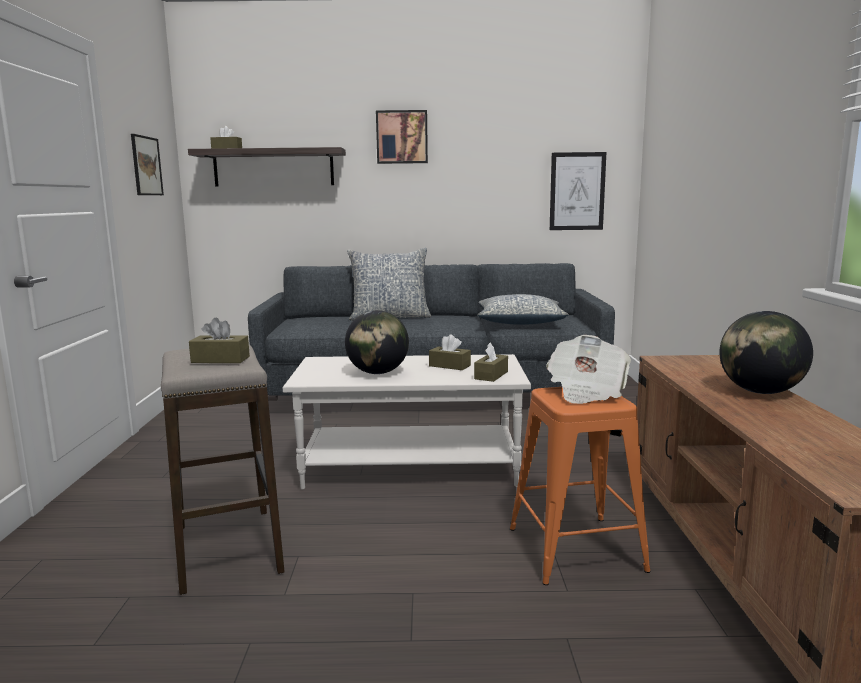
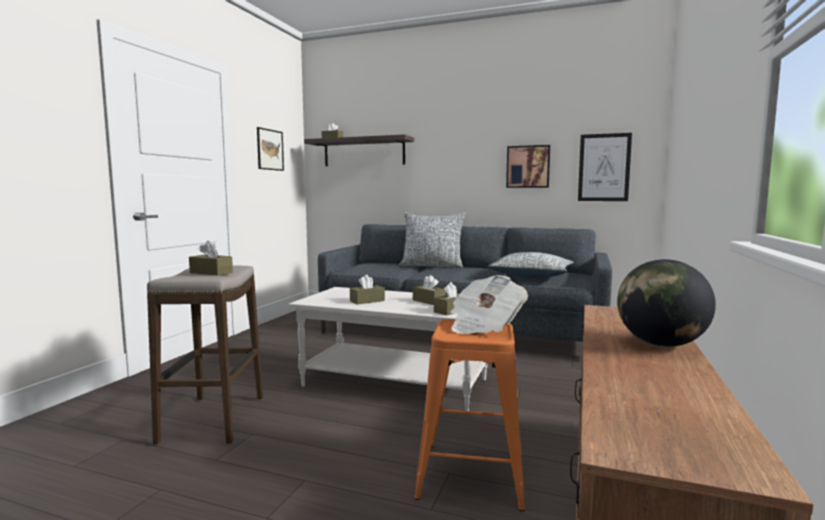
camera: 20 degrees right, 5 degrees down
(377, 373) = (367, 301): globe -> brown tissue box
(402, 137) = (456, 126): picture -> picture (528, 167)

